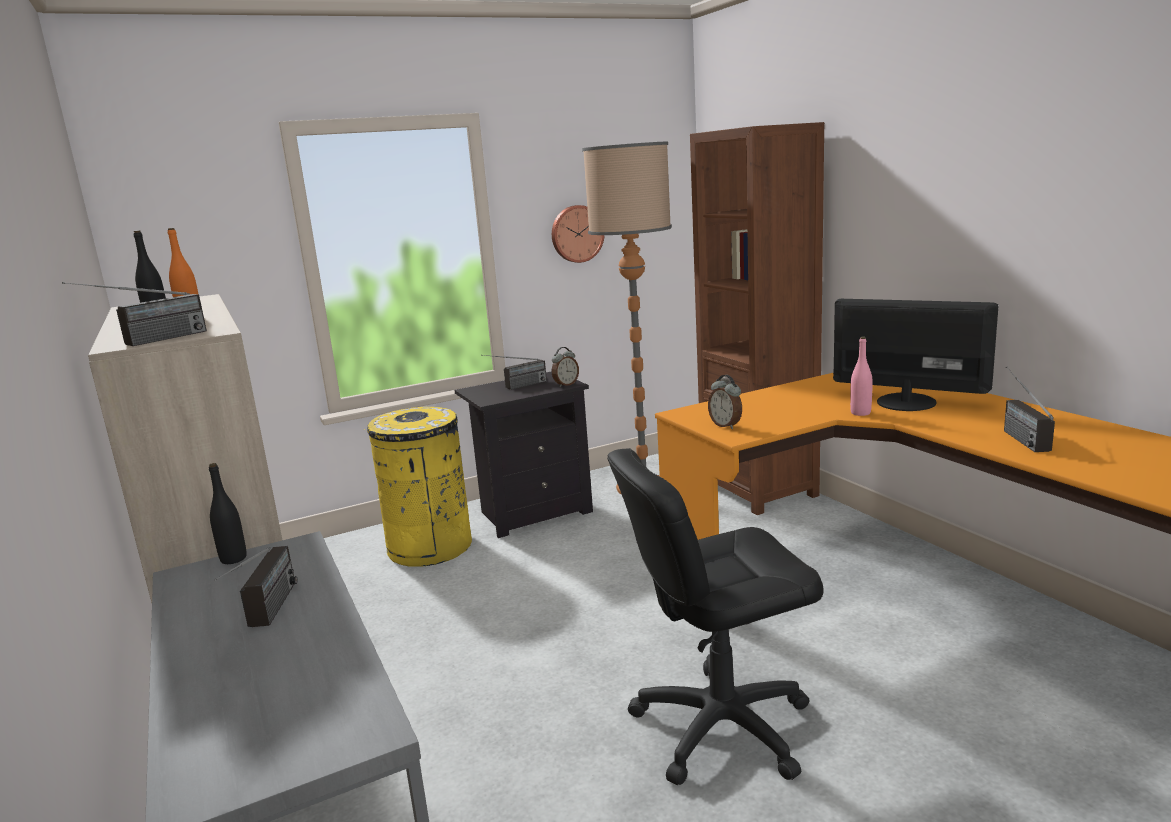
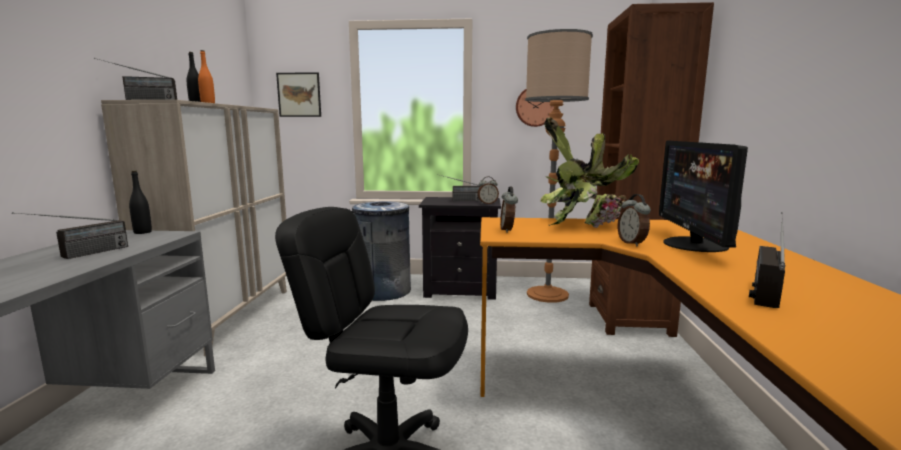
camera: 30 degrees right, 5 degrees down
(200, 255) = (299, 95): none -> picture
(430, 547) = (383, 291): yellow trash can -> grey trash can
(775, 397) = (585, 224): none -> potted plant
(860, 413) = (632, 243): pink bottle -> alarm clock
(906, 402) = (694, 245): monitor -> monitor turned 150 degrees counterclockwise

